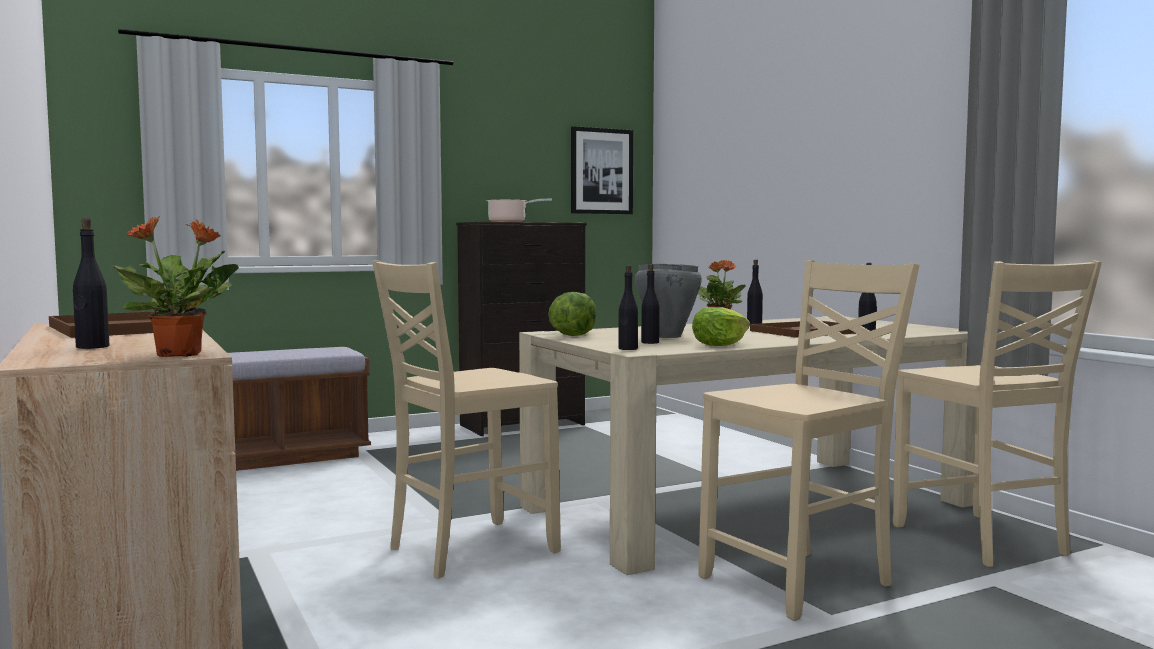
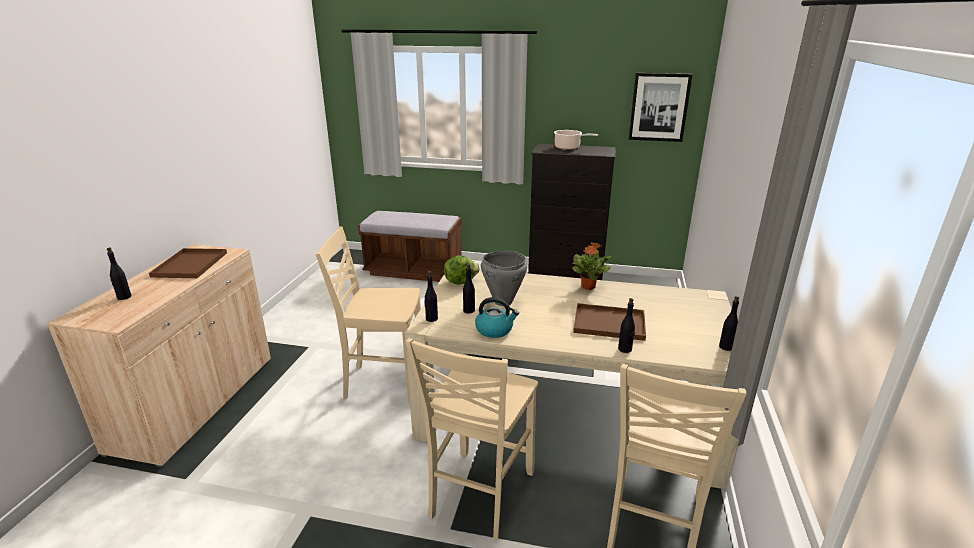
camera: 40 degrees right, 20 degrees up
(181, 355) = (113, 323): potted plant -> none
(719, 344) = (495, 330): lettuce -> kettle
(754, 324) = (613, 293): black bottle -> black bottle (726, 347)
(801, 582) = (479, 494): beige chair -> beige chair turned 105 degrees clockwise

